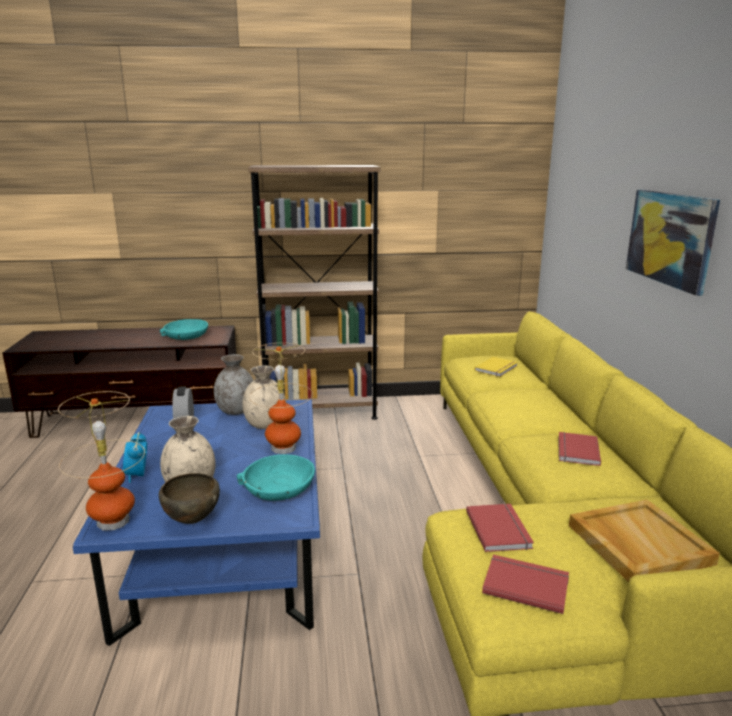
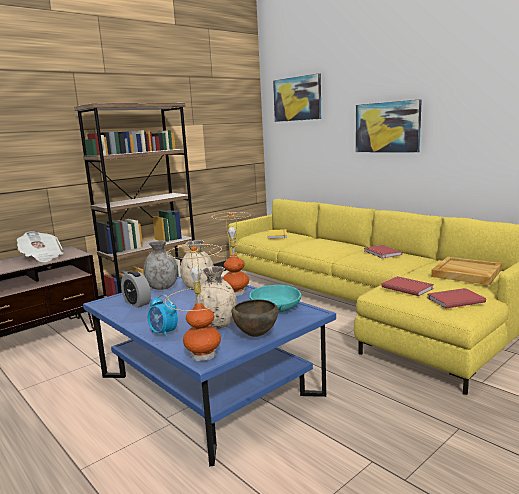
camera: 35 degrees left, 5 degrees down
(186, 336) = (42, 257): turquoise bowl -> newspaper
(582, 163) = (297, 99): none -> picture

